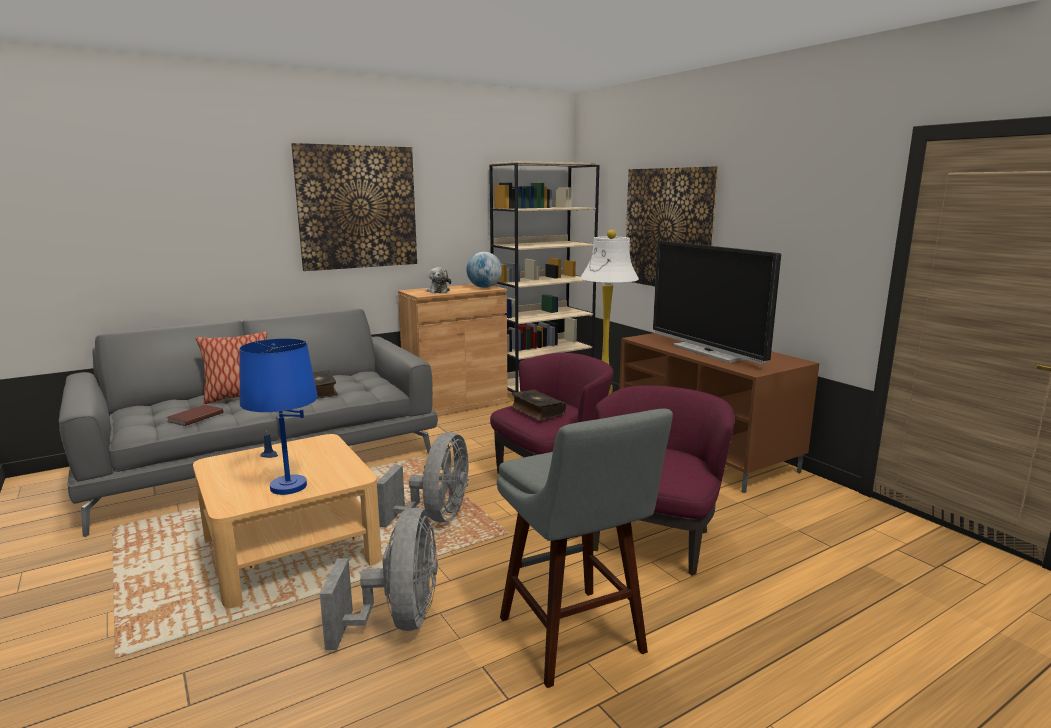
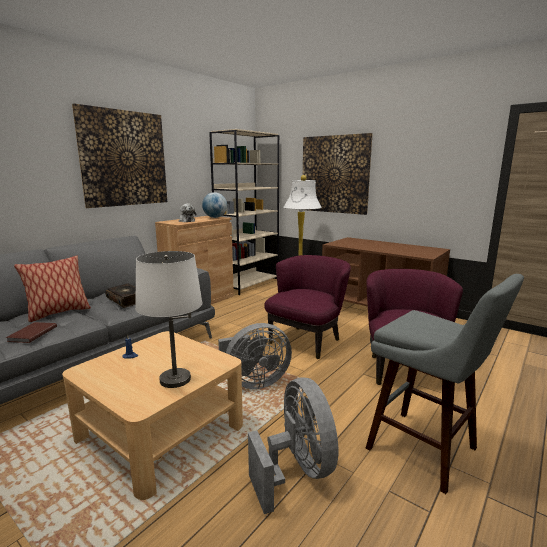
camera: 20 degrees left, 0 degrees up
(288, 487) = (175, 380): blue table lamp -> white table lamp
(436, 517) = (254, 382): grey fan -> grey fan turned 75 degrees clockwise
(536, 411) = (299, 296): book -> none
(708, 352) = (384, 248): television -> none

